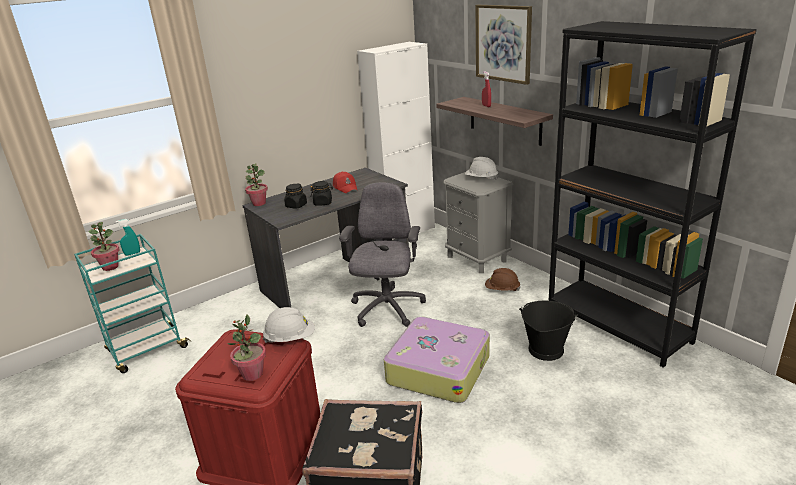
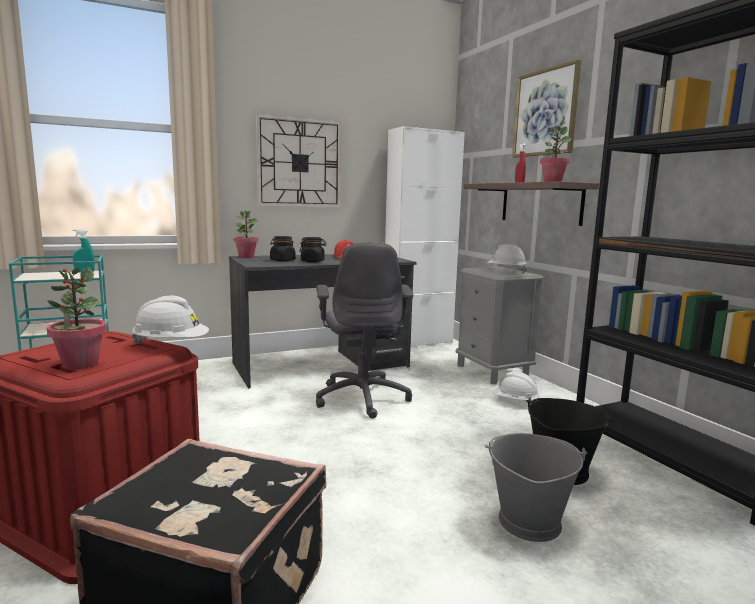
camera: 10 degrees right, 15 degrees down
(110, 267) = (50, 275): potted plant -> potted plant (552, 182)
(284, 102) = (299, 163): none -> wall clock
(387, 309) = (362, 398): grey office chair -> grey office chair turned 150 degrees clockwise
(438, 369) = (398, 465): suitcase -> none
(502, 290) = (515, 402): brown hard hat -> white hard hat
(532, 394) = (528, 521): none -> grey bucket

